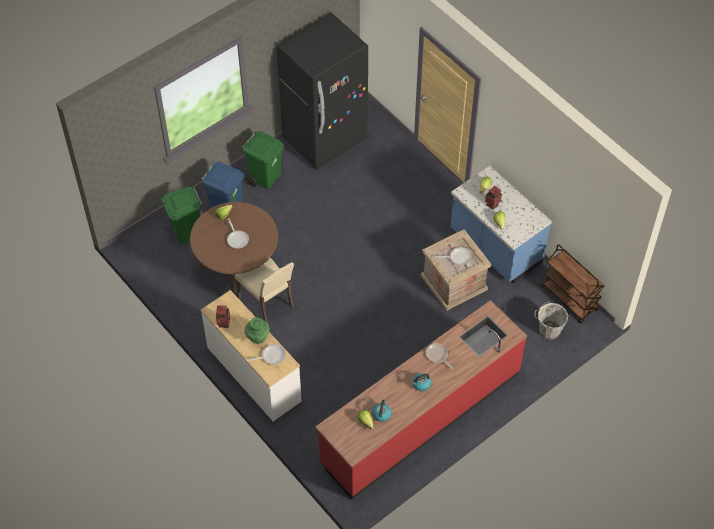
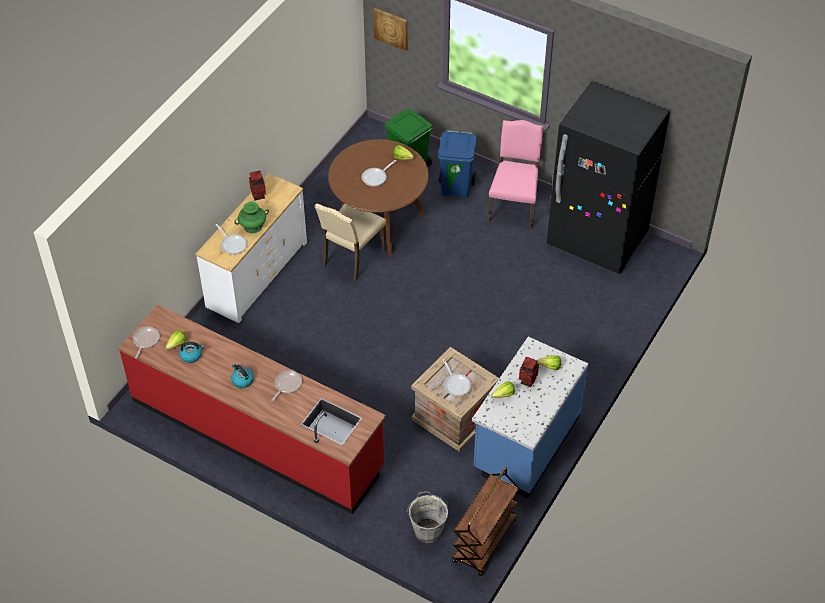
camera: 70 degrees right, 5 degrees down
(117, 157) = (391, 28): none -> picture
(265, 178) = (514, 206): green trash can -> pink chair
(352, 444) = (145, 340): none -> frying pan

